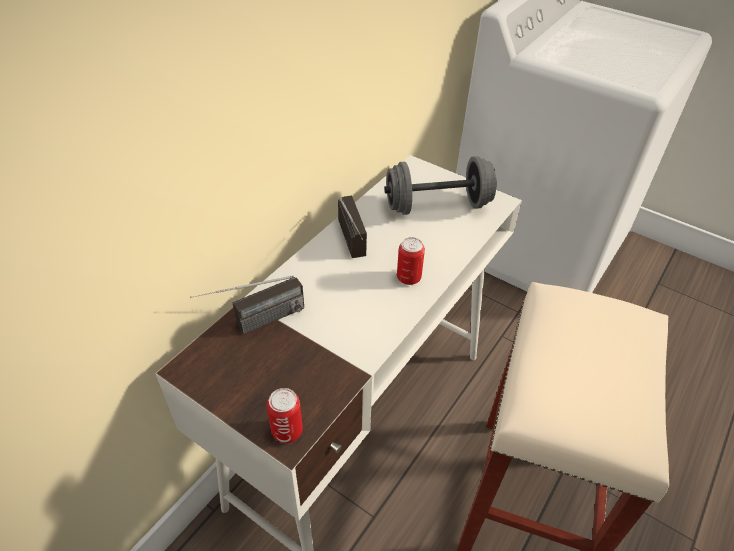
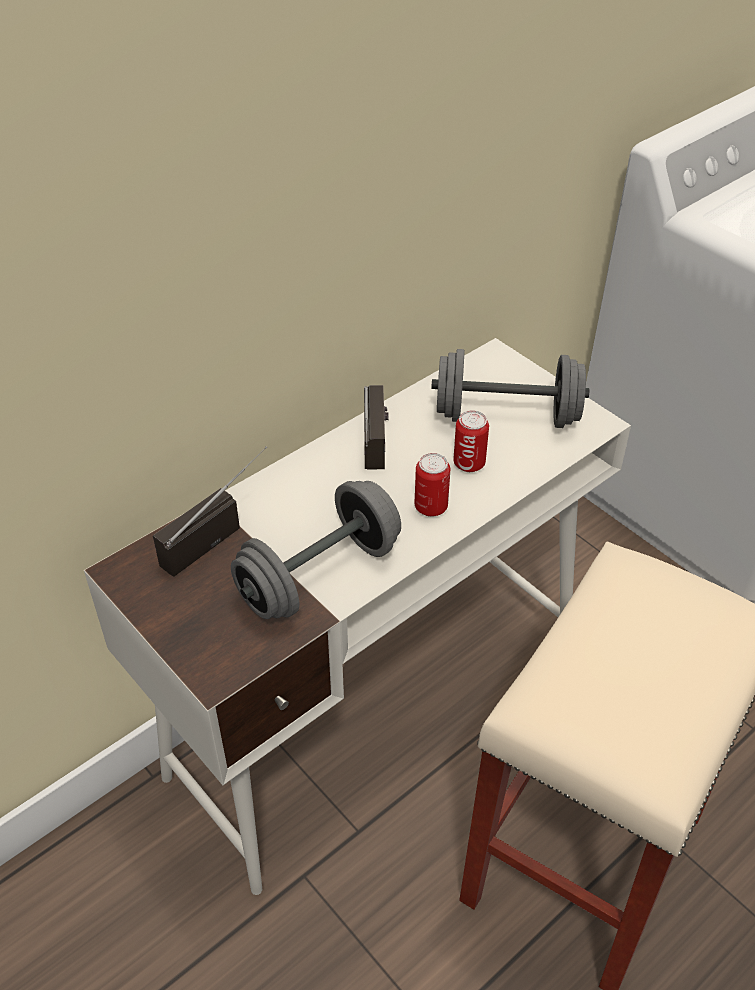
camera: 15 degrees right, 0 degrees up
(255, 324) = (216, 533): radio -> radio turned 150 degrees clockwise
(287, 431) = (216, 665): can -> can (469, 463)
(344, 343) = (319, 575): none -> grey dumbbell

